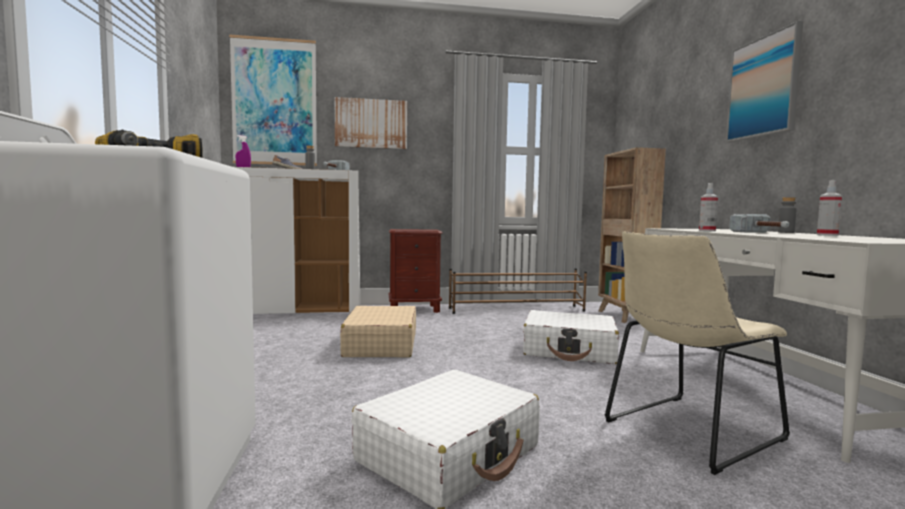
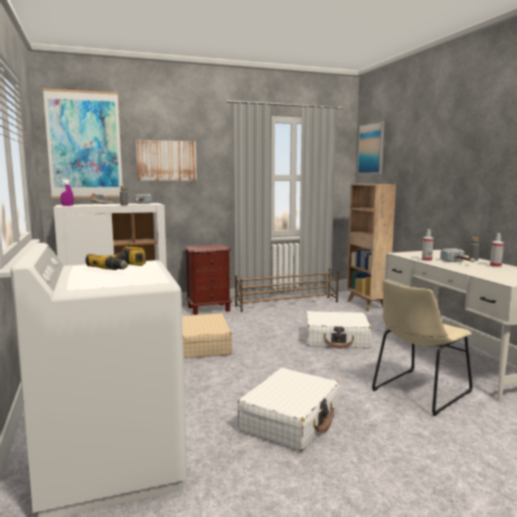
camera: 10 degrees left, 5 degrees up
(763, 87) = (461, 157): picture -> picture (371, 148)

